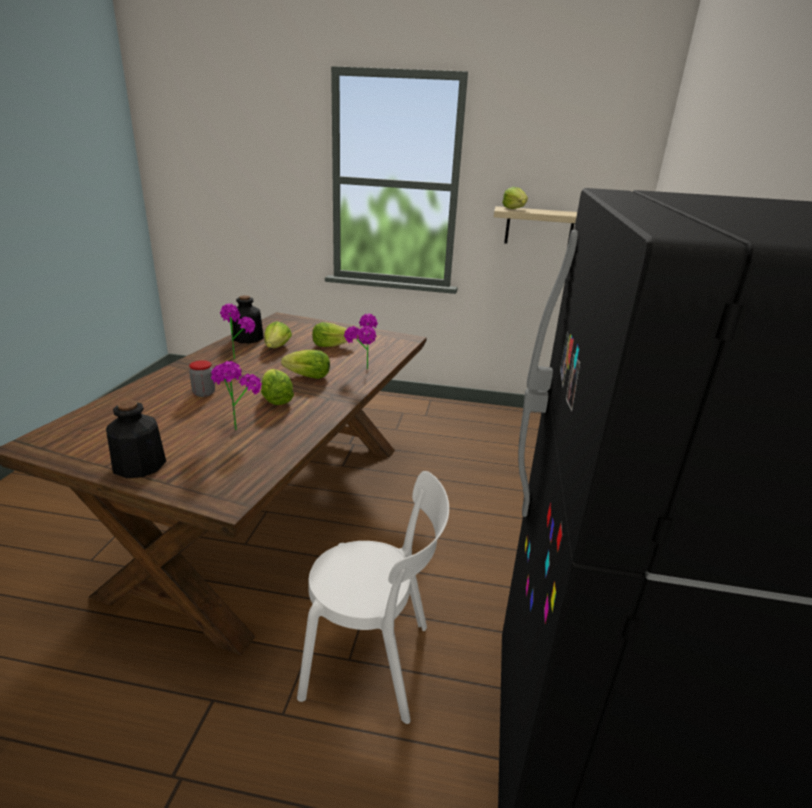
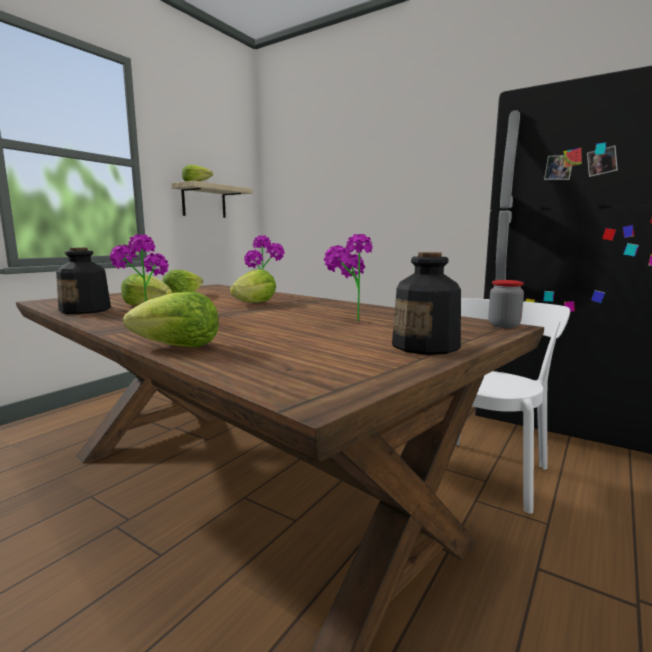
camera: 65 degrees left, 15 degrees down
(204, 393) = (241, 326): jar -> jar (504, 325)
(276, 400) = (298, 311): lettuce -> lettuce (178, 347)

